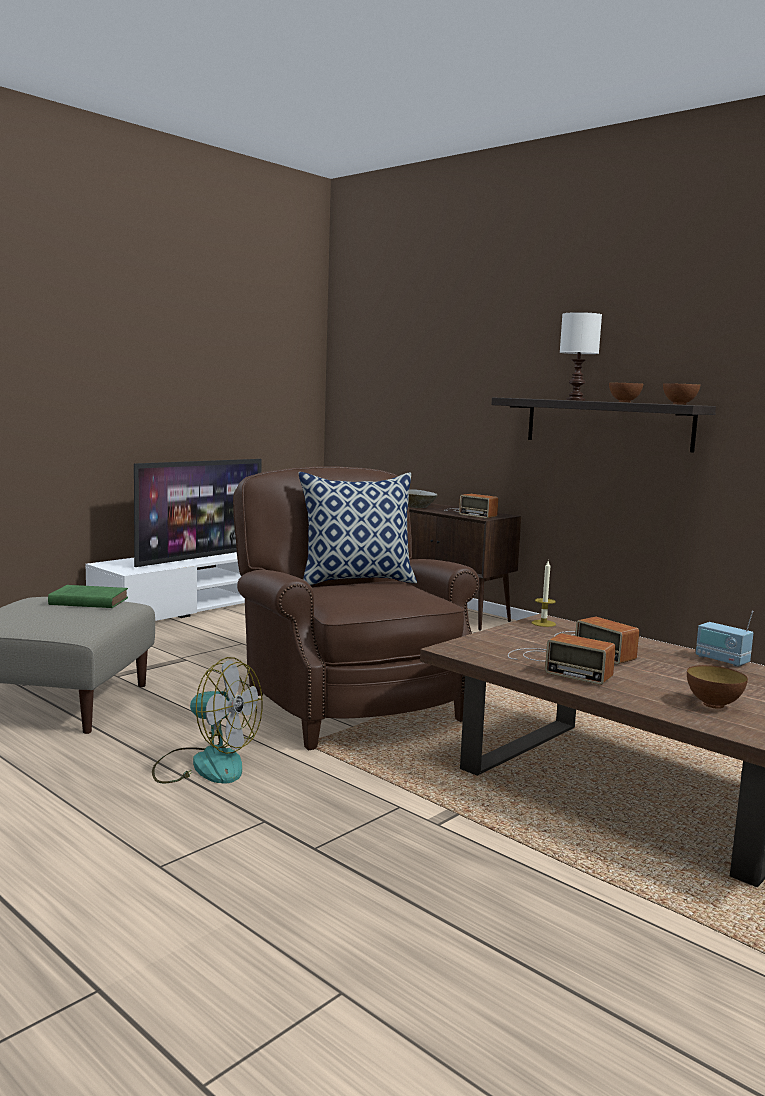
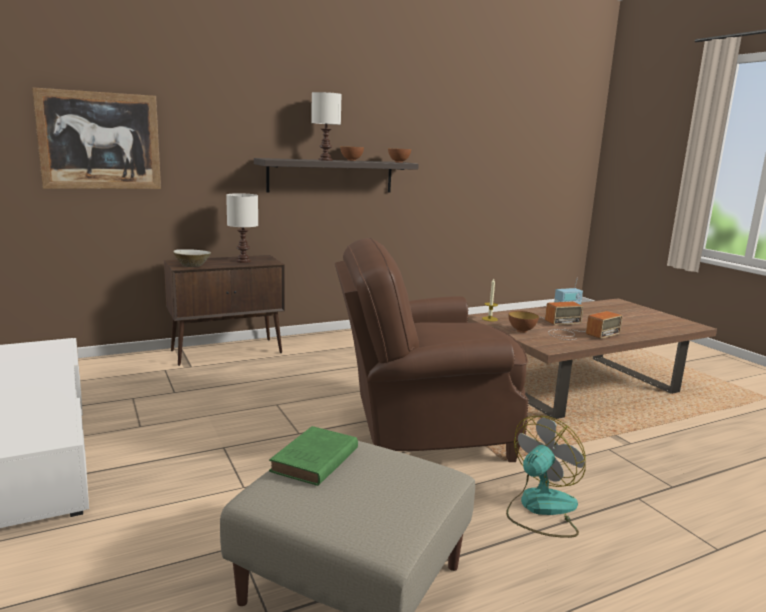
camera: 70 degrees left, 5 degrees up
(199, 557) = (37, 390): television -> none
(357, 580) = (423, 332): pillow -> none
(396, 381) = (100, 141): none -> picture
(470, 513) = (243, 261): radio -> white table lamp
(713, 705) = (641, 324): bowl -> bowl (521, 331)

